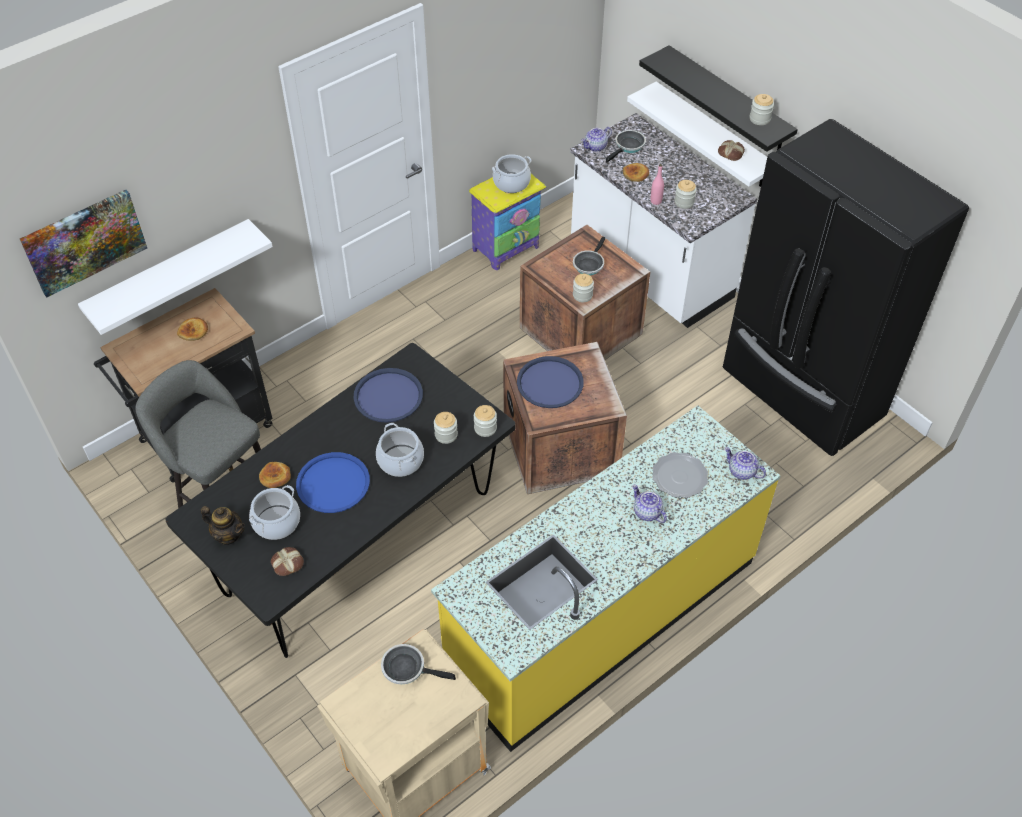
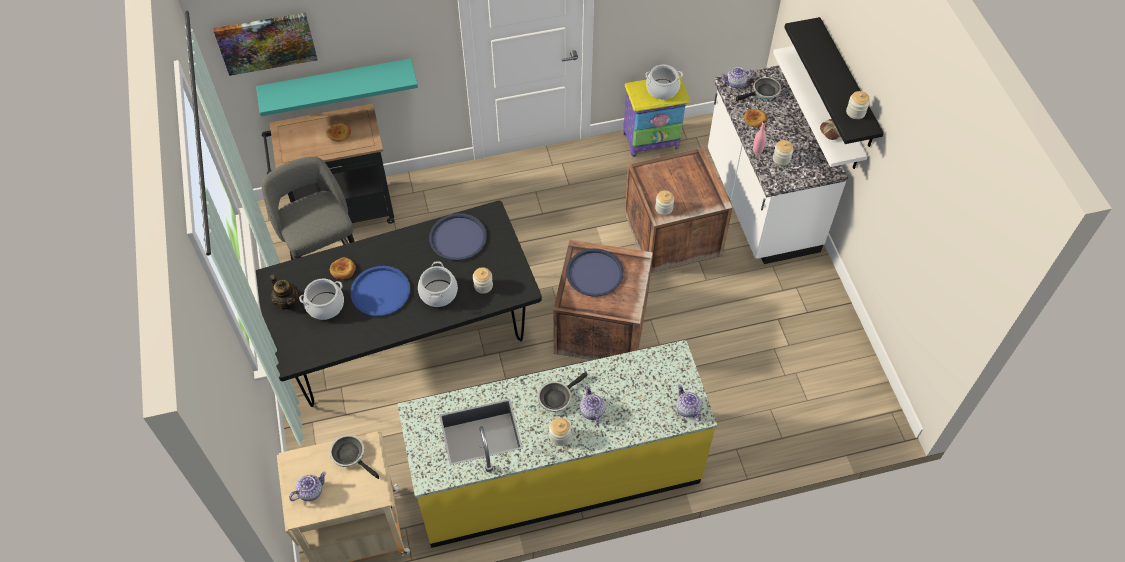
camera: 25 degrees right, 5 degrees up
(170, 274) = (337, 83): white shelf -> turquoise shelf
(287, 563) = (316, 340): bread -> none
(383, 727) = (310, 491): none -> teapot
(485, 428) = (515, 292): jar -> jar (560, 436)
(589, 264) = (685, 183): frying pan -> frying pan (557, 397)
(680, 477) = (635, 393): plate -> none
(799, 394) = (826, 358): black fridge -> none

